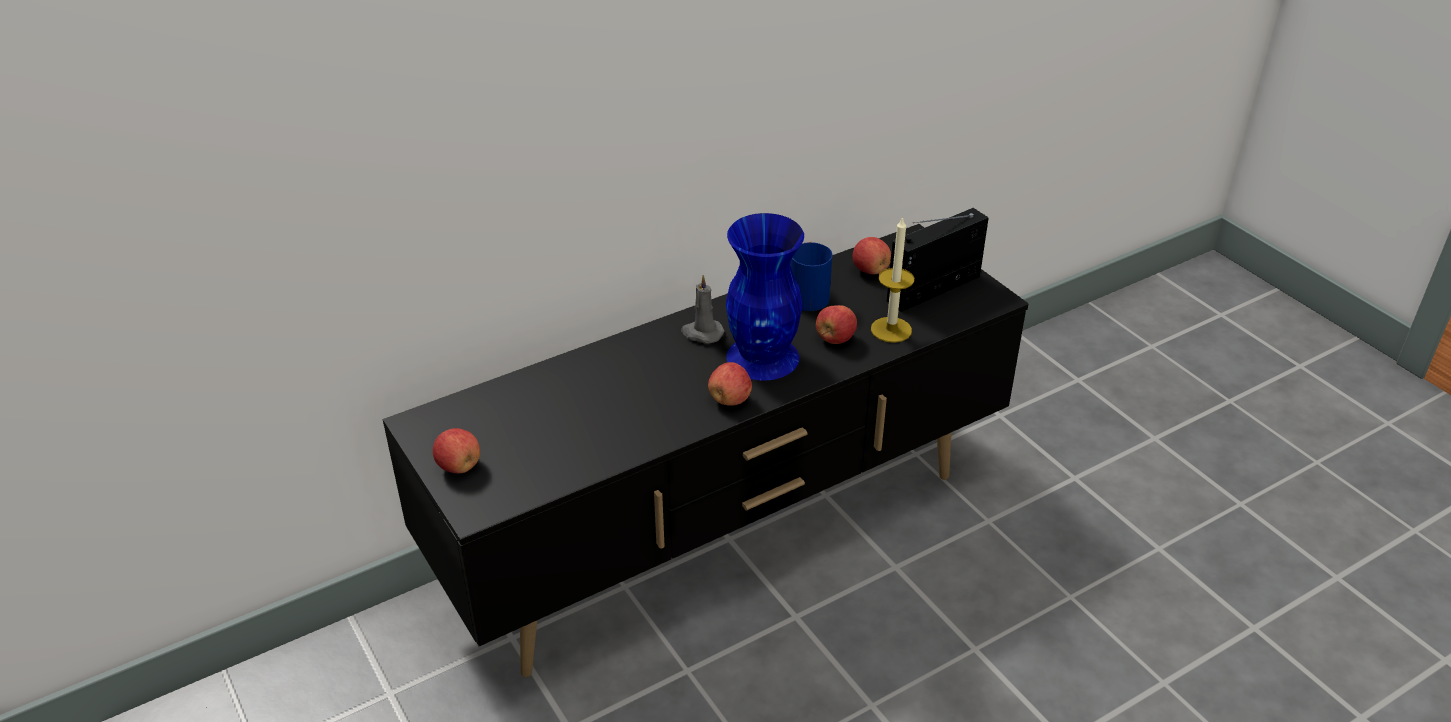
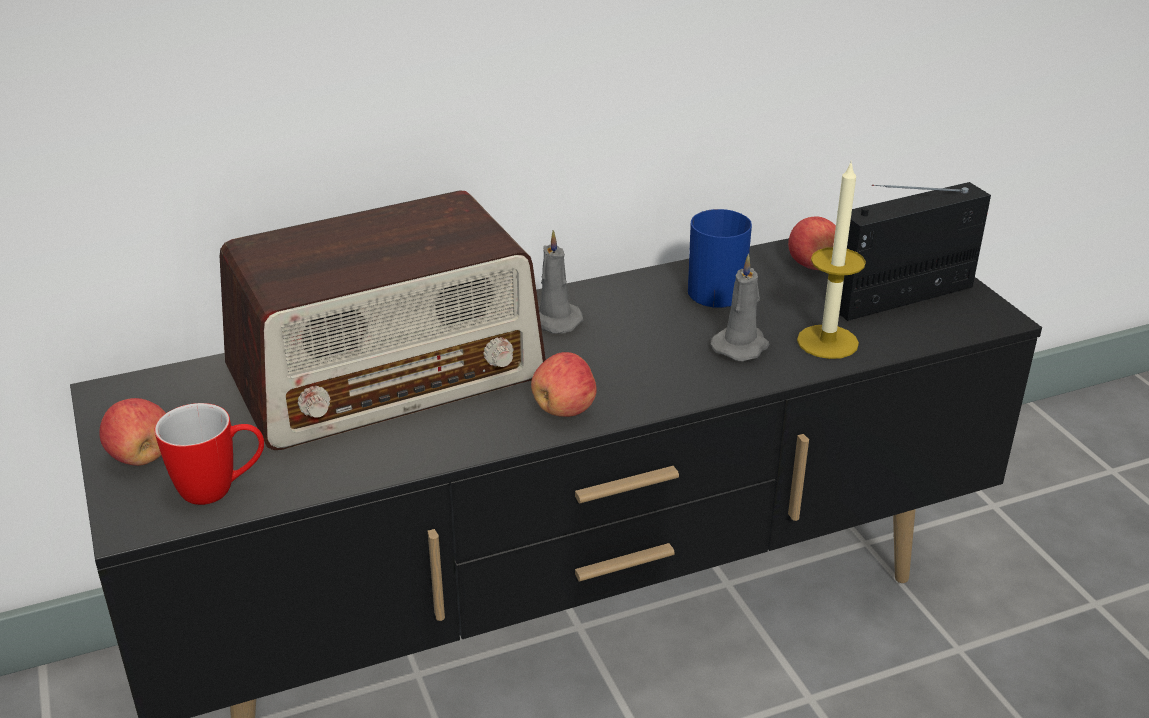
camera: 10 degrees right, 5 degrees down
(522, 482) = (221, 489): none -> mug
(603, 387) = (388, 375): none -> radio
(763, 358) = (629, 360): blue vase -> none
(835, 339) = (741, 346): apple -> grey candle

